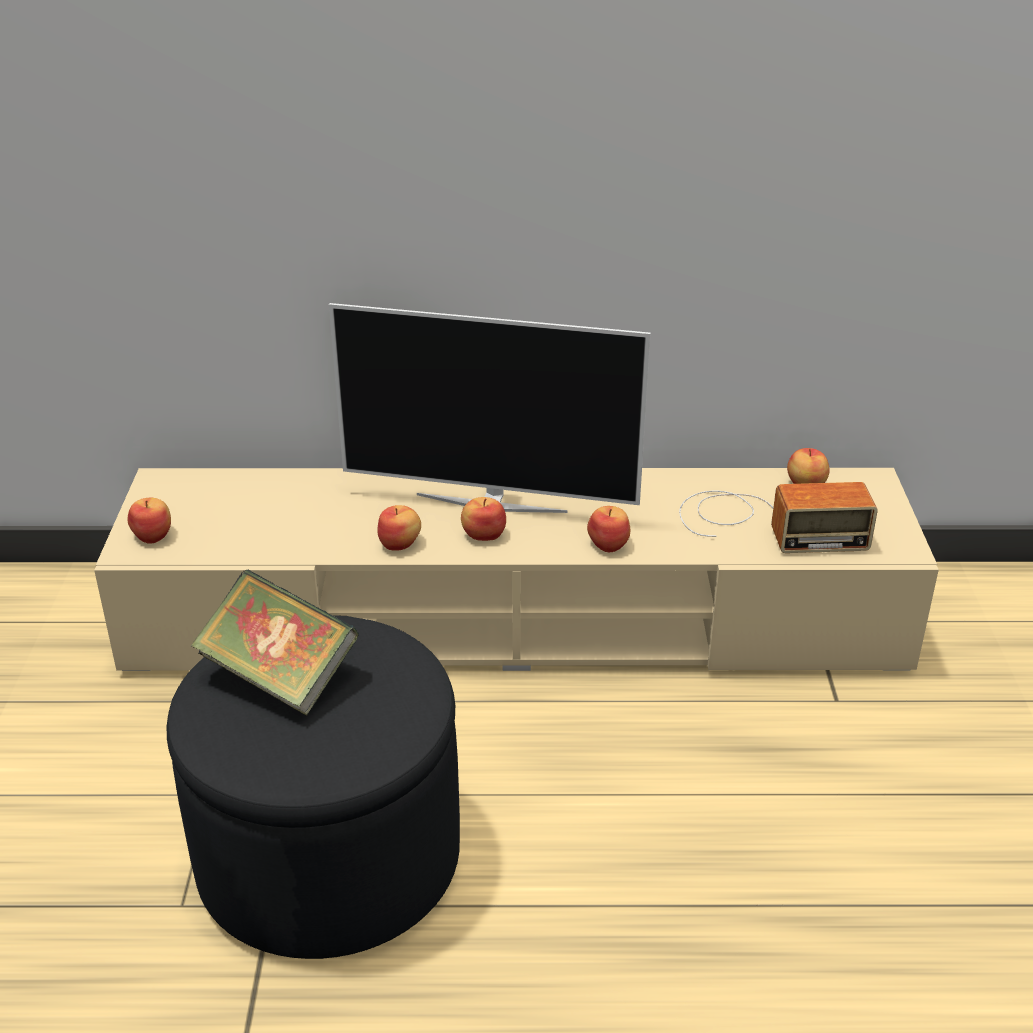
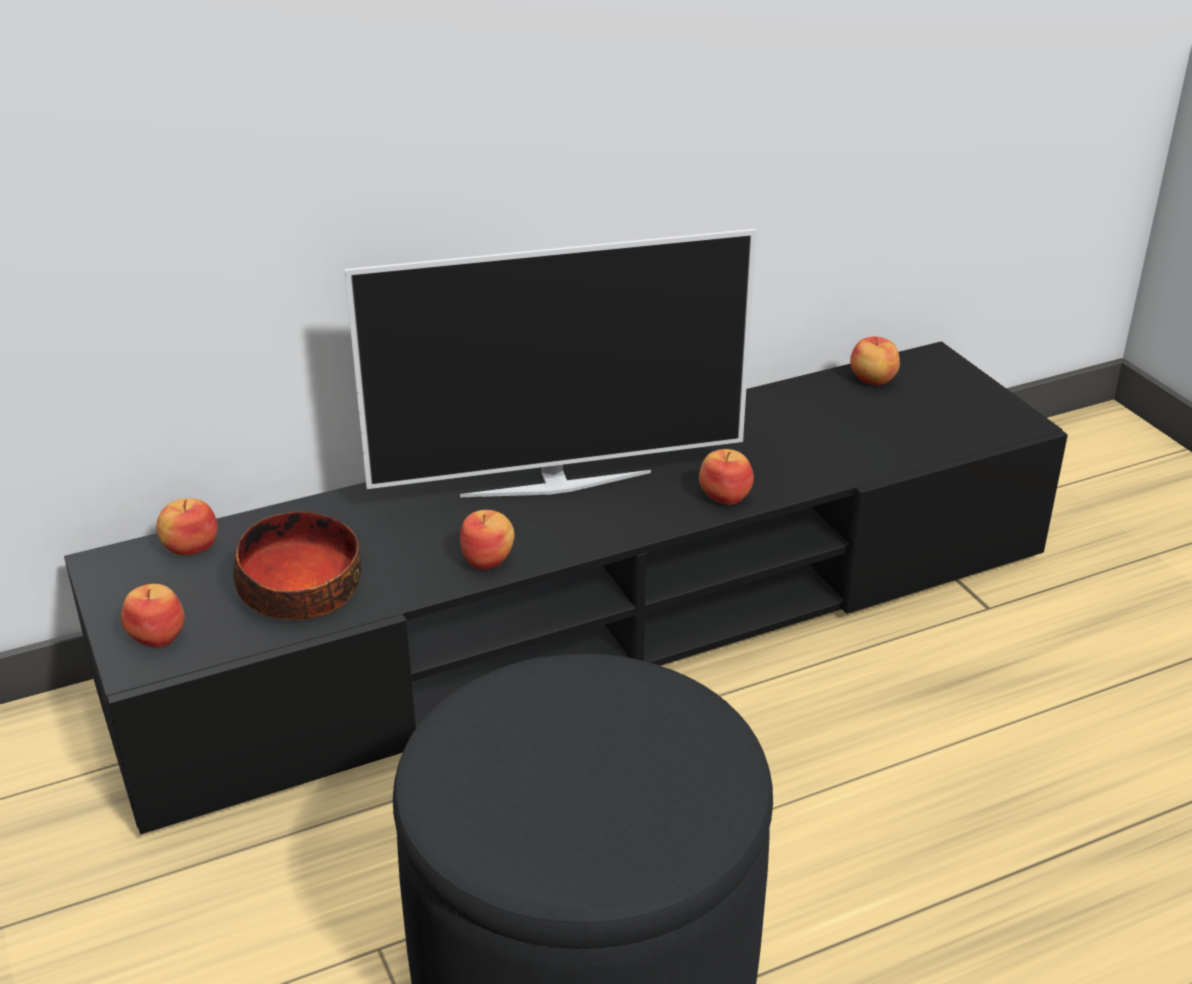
camera: 25 degrees left, 0 degrees up
(261, 530) = (300, 590): none -> bowl
(279, 676) = (527, 754): book -> none
(483, 534) = (577, 522): apple -> apple (190, 547)
(518, 620) = (598, 621): beige tv stand -> black tv stand
(765, 523) = (867, 430): radio -> none

